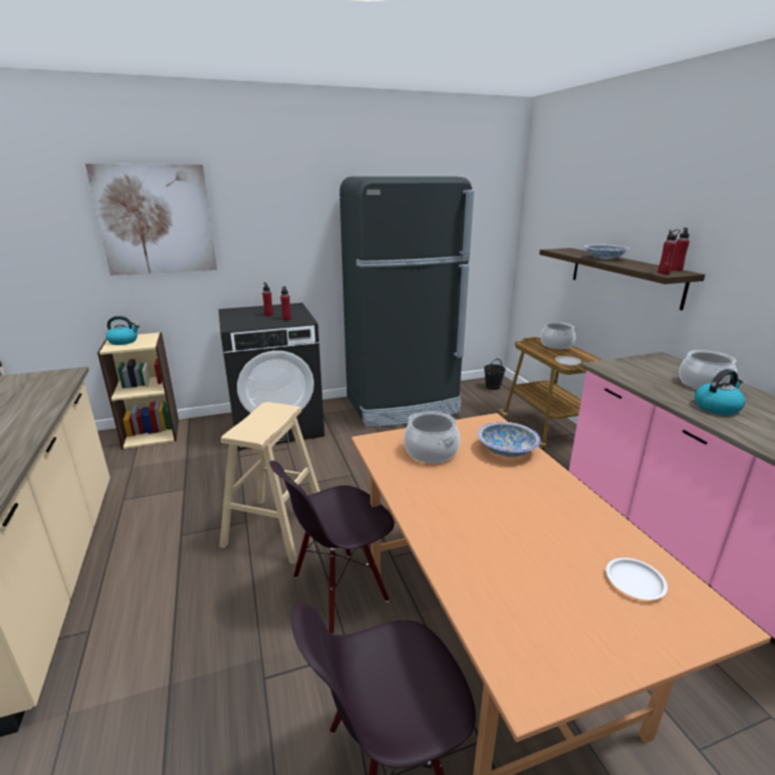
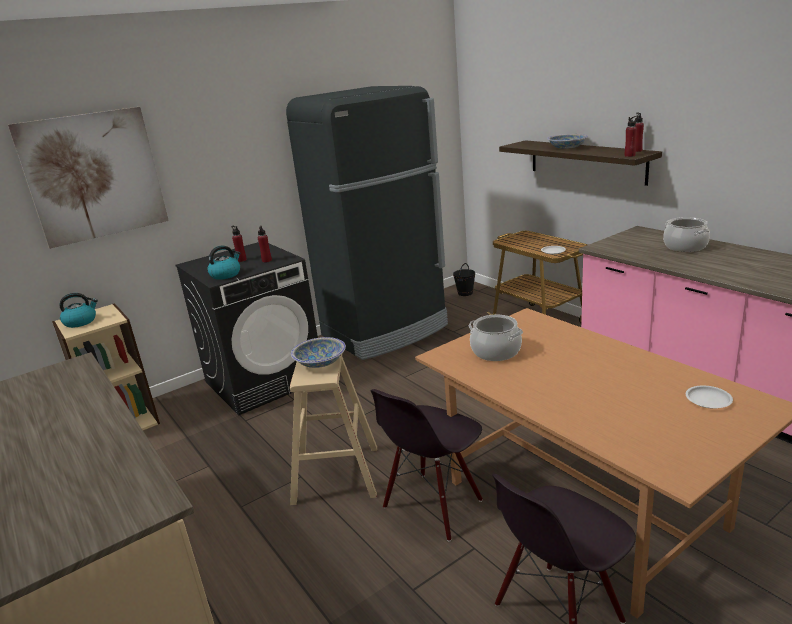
camera: 15 degrees left, 0 degrees up
(506, 450) = (557, 335): bowl -> bowl (320, 362)
(556, 345) = (532, 237): cooking pot -> none
(717, 407) = (704, 263): kettle -> kettle (226, 274)

